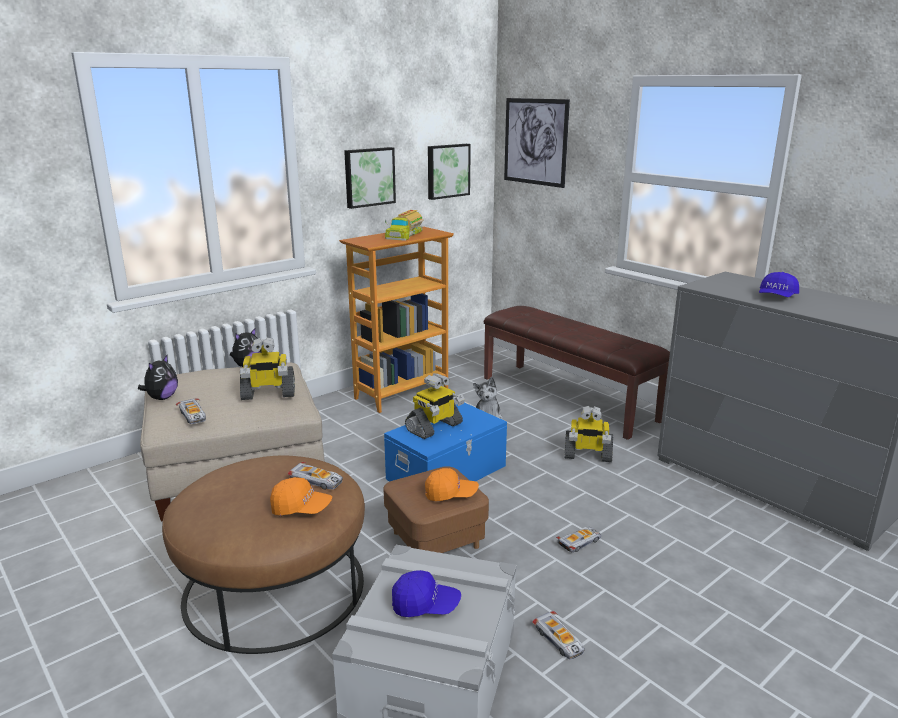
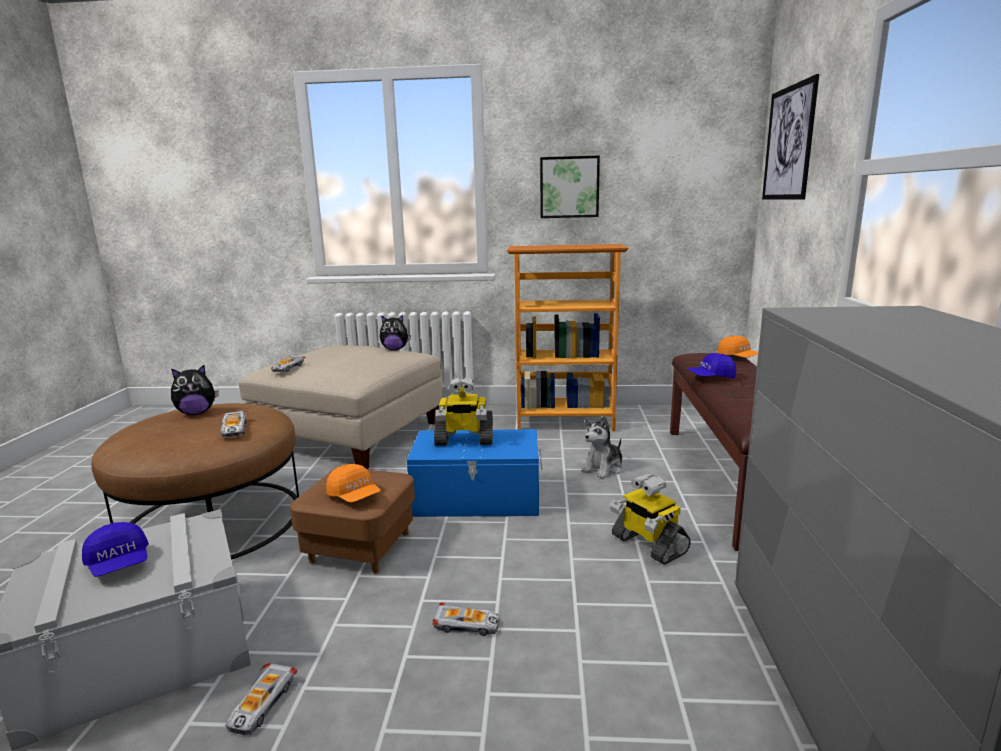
camera: 45 degrees right, 5 degrees down
(162, 398) = (303, 354): plush toy -> plush toy (196, 413)
(268, 394) = (354, 367): toy robot -> none
(301, 508) = (180, 442): orange cap -> orange cap (738, 358)
(404, 234) = (577, 246): toy truck -> none
(447, 171) = (680, 186): picture -> none
(776, 297) = (904, 337): blue cap -> blue cap (711, 377)

